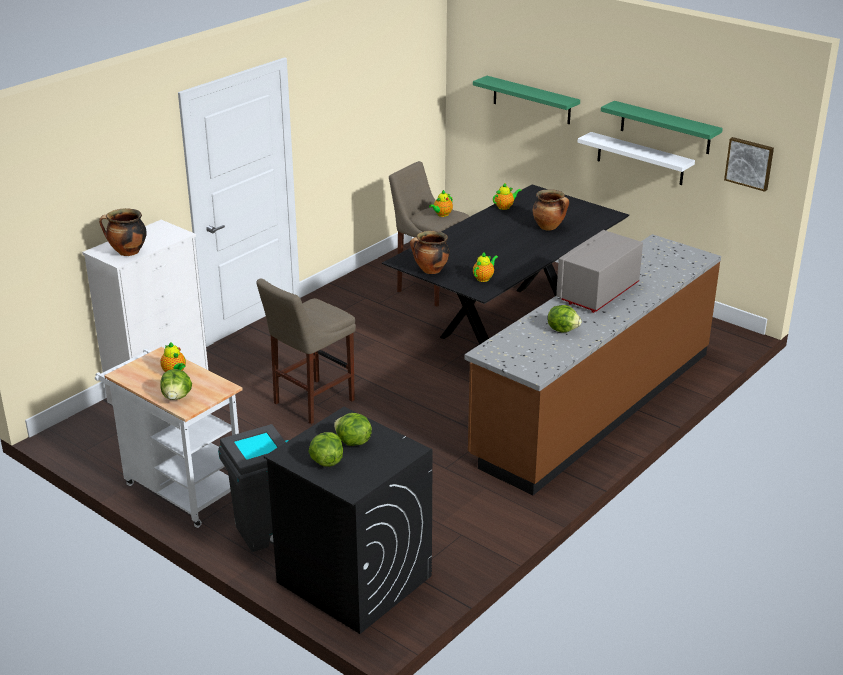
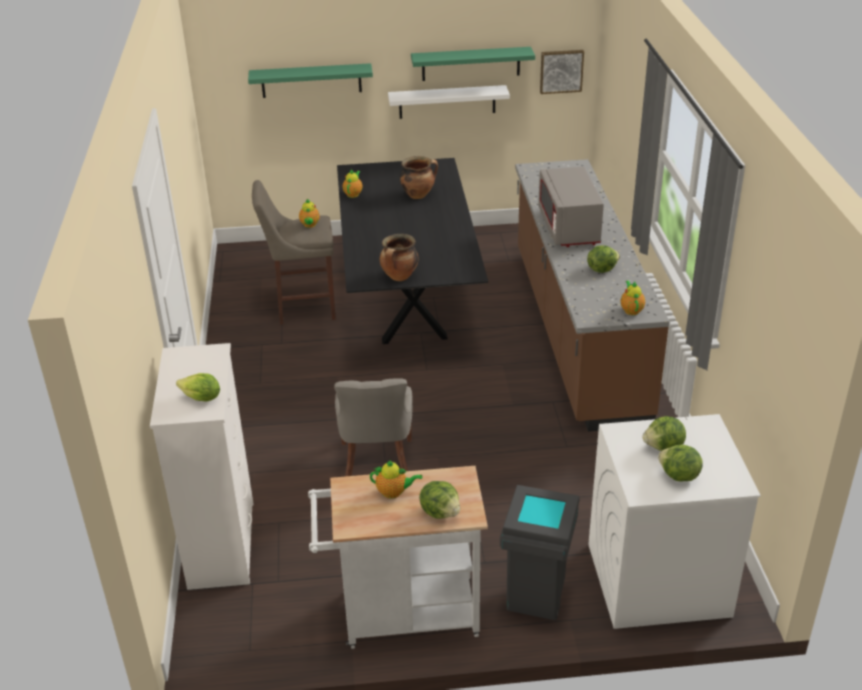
camera: 45 degrees left, 5 degrees up
(127, 252) = (201, 398): cooking pot -> lettuce
(310, 403) = (377, 463): beige stool -> grey chair
(353, 578) = (657, 580): black washing machine -> white washing machine
(484, 278) = (451, 261): teapot -> teapot (631, 310)

